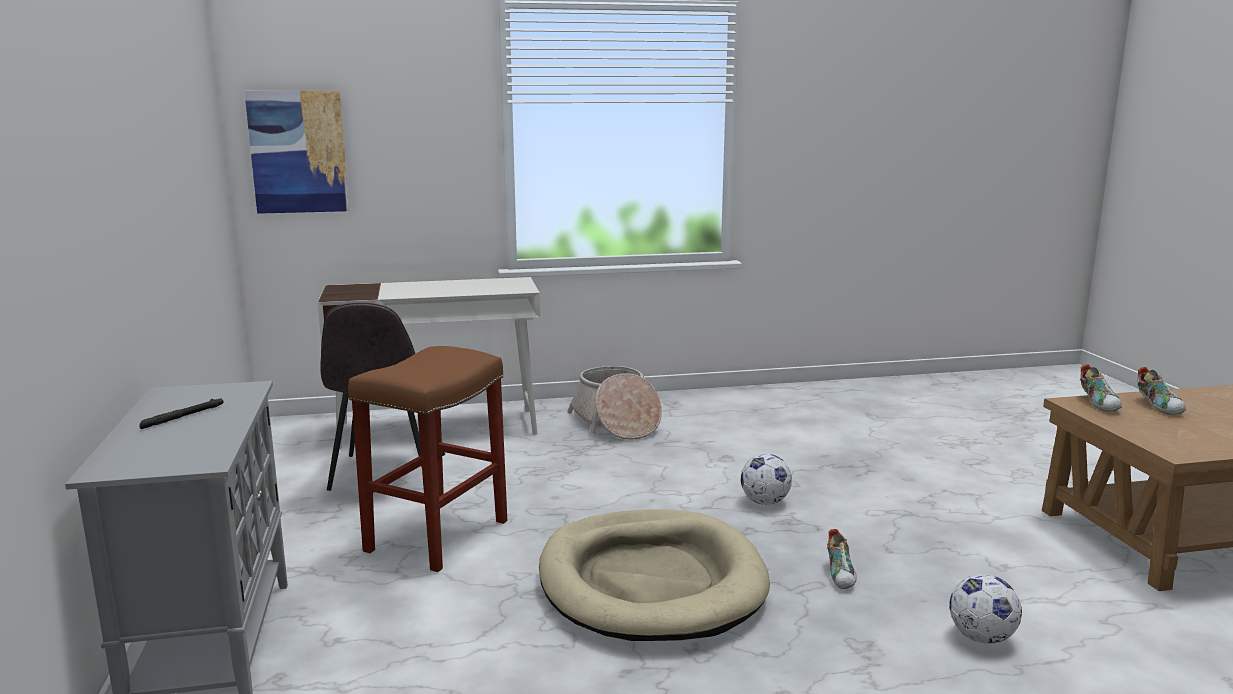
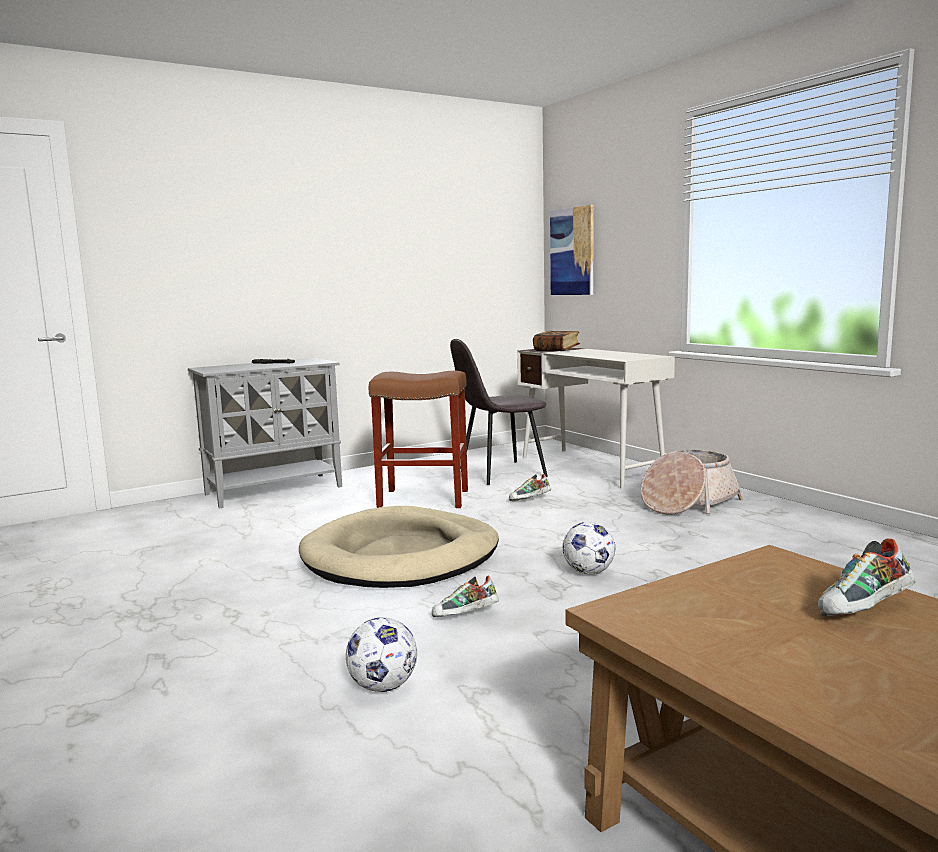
camera: 70 degrees right, 5 degrees down
(371, 292) = (556, 350): none -> book
(1099, 404) = (799, 572): shoe -> shoe (530, 500)

